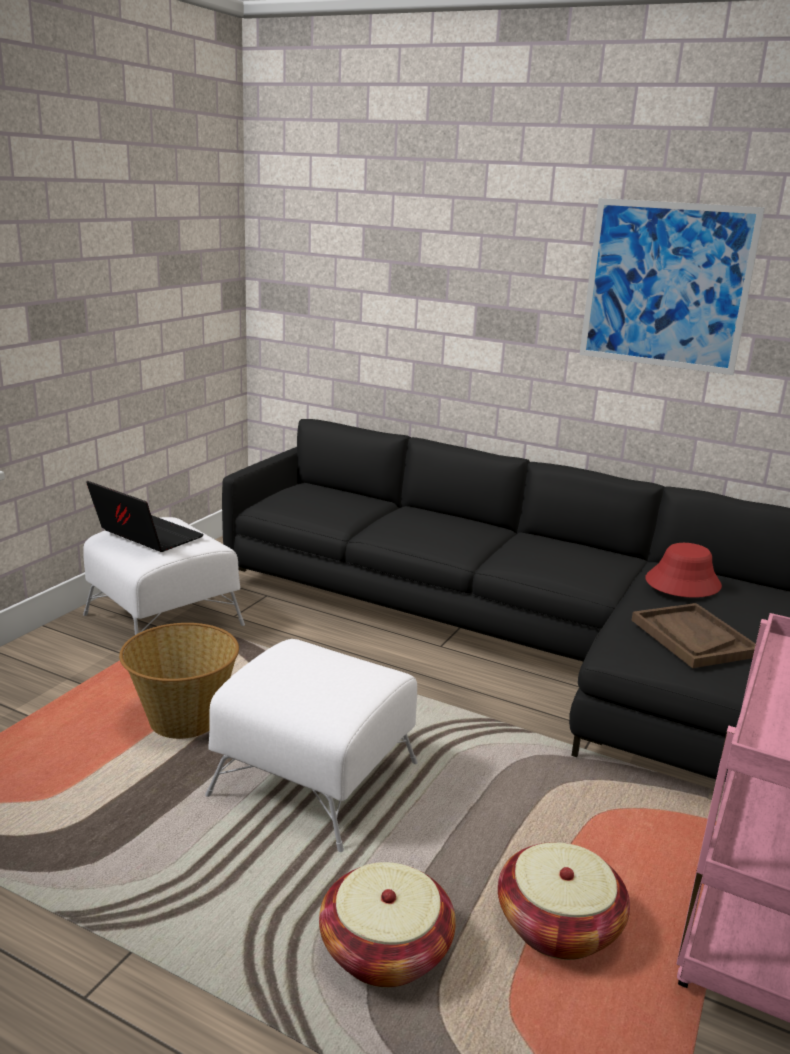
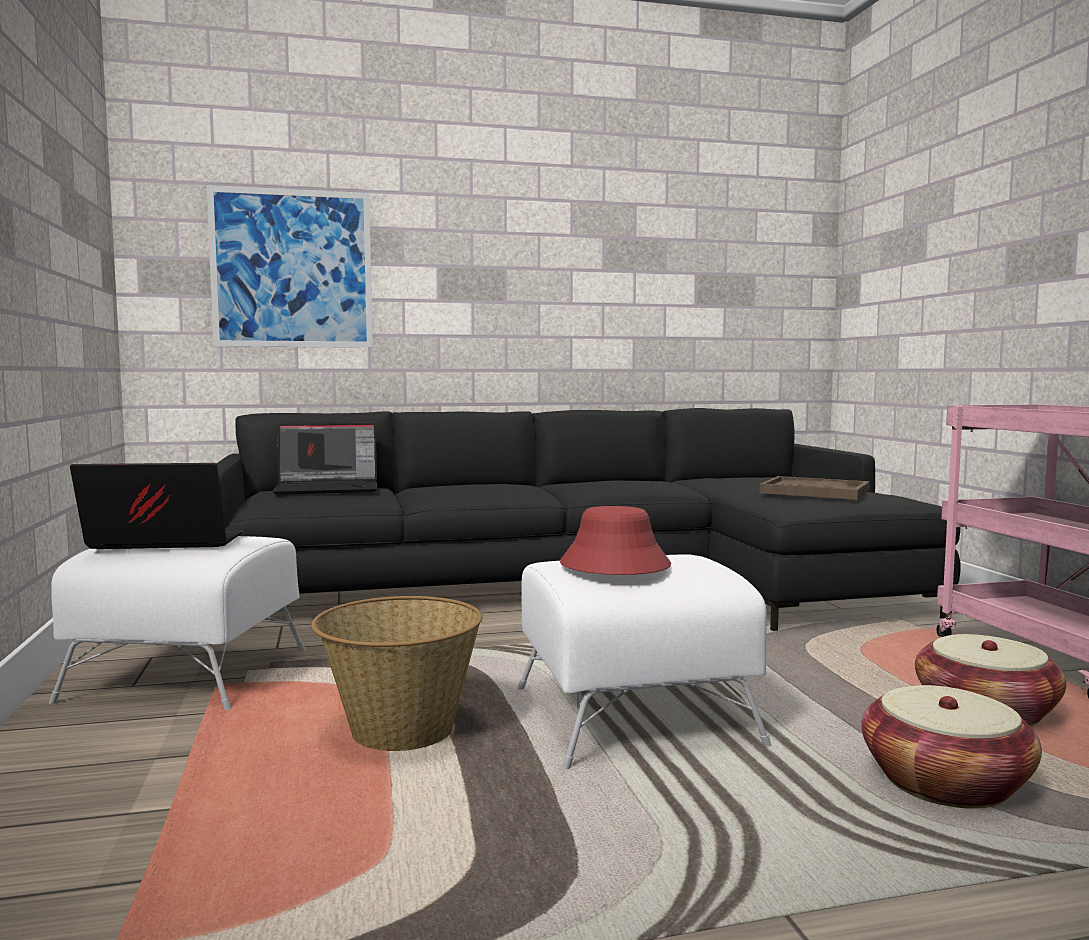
camera: 40 degrees left, 15 degrees down
(330, 497) = (329, 488): none -> laptop
(666, 286) = (622, 234): picture -> picture (292, 269)
(682, 583) = (731, 478): red hat -> red hat (614, 565)

